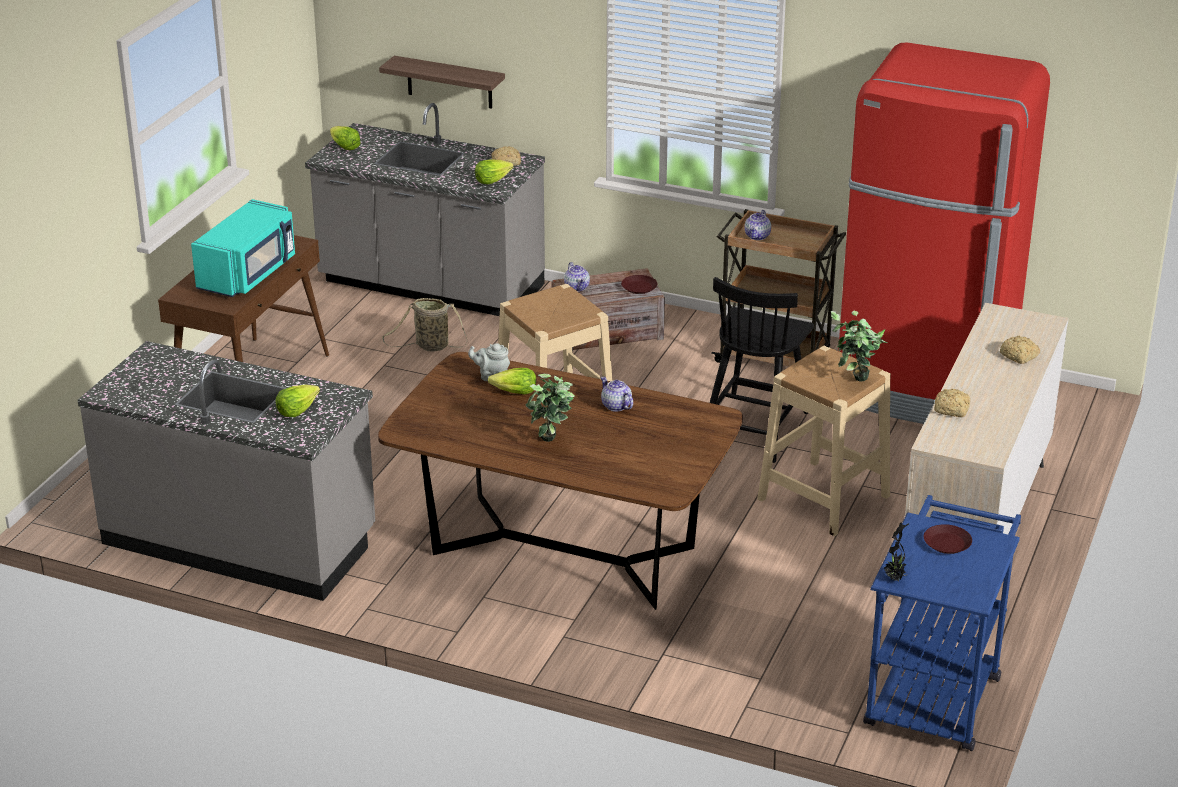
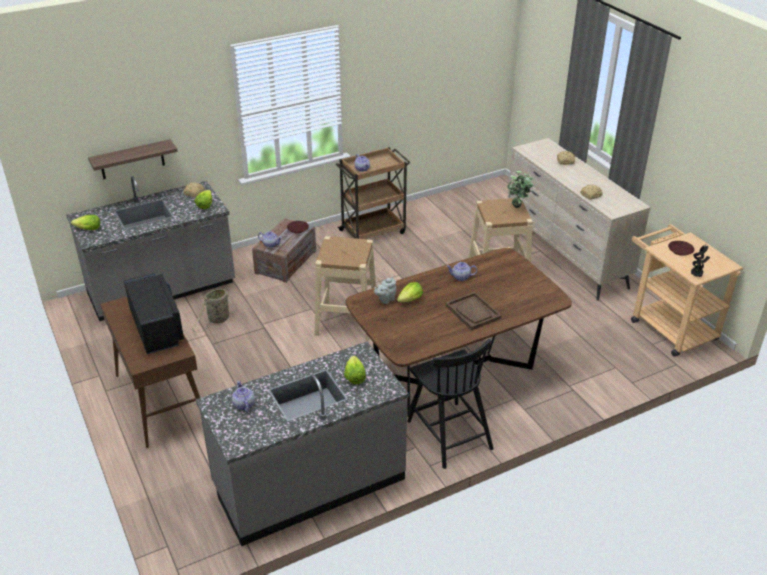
camera: 50 degrees left, 5 degrees up
(169, 369) = (243, 404): none -> teapot
(249, 274) = (157, 328): turquoise microwave -> black microwave
(551, 444) = (473, 312): potted plant -> brown tray
(754, 427) = (421, 266): black chair -> black chair (448, 433)
(925, 390) = (450, 211): red fridge -> none
(935, 692) = (668, 326): blue cart -> beige cart

